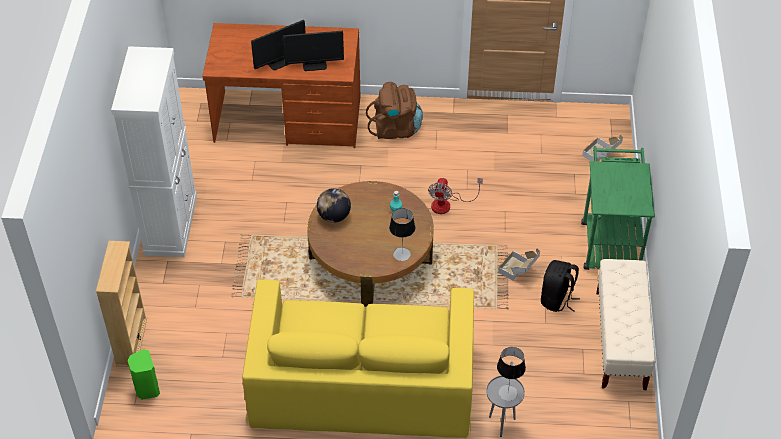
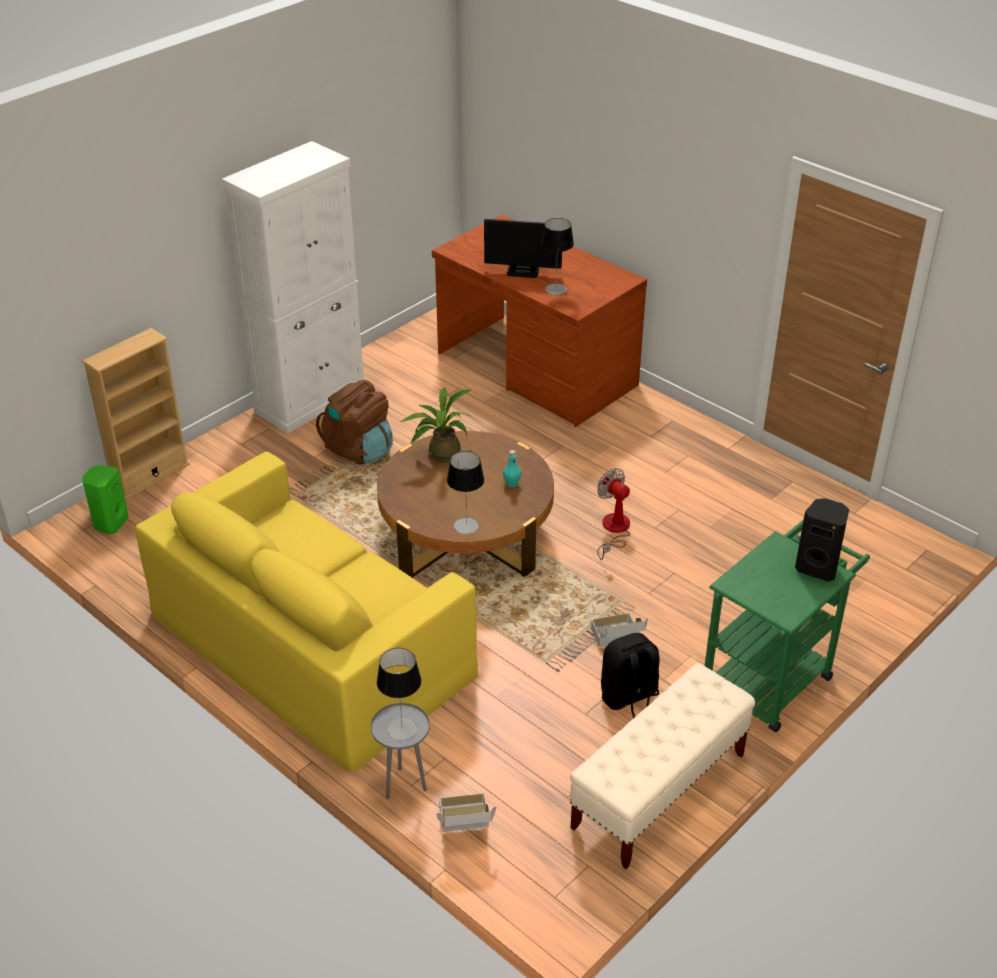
camera: 40 degrees right, 10 degrees down
(314, 65) = (556, 289): monitor -> table lamp
(334, 216) = (440, 454): globe -> potted plant
(395, 128) = (642, 432): brown backpack -> brown backpack (359, 449)
(447, 204) = (614, 530): fan -> fan turned 90 degrees clockwise
(601, 156) = (867, 582): cardboard box -> cardboard box (465, 827)
(631, 170) = (818, 567): none -> black speaker

